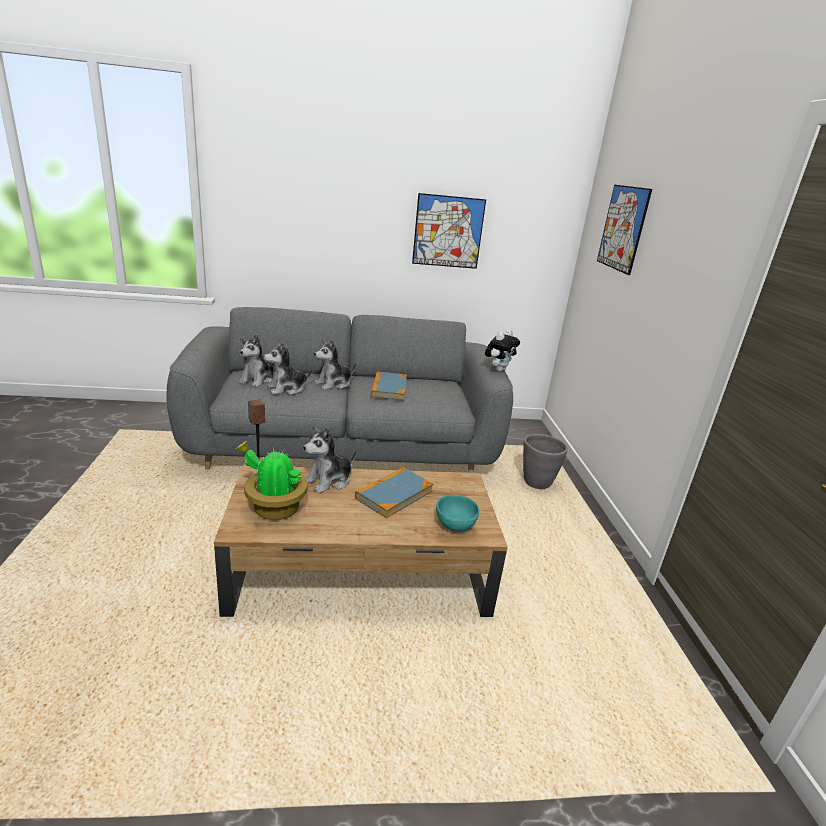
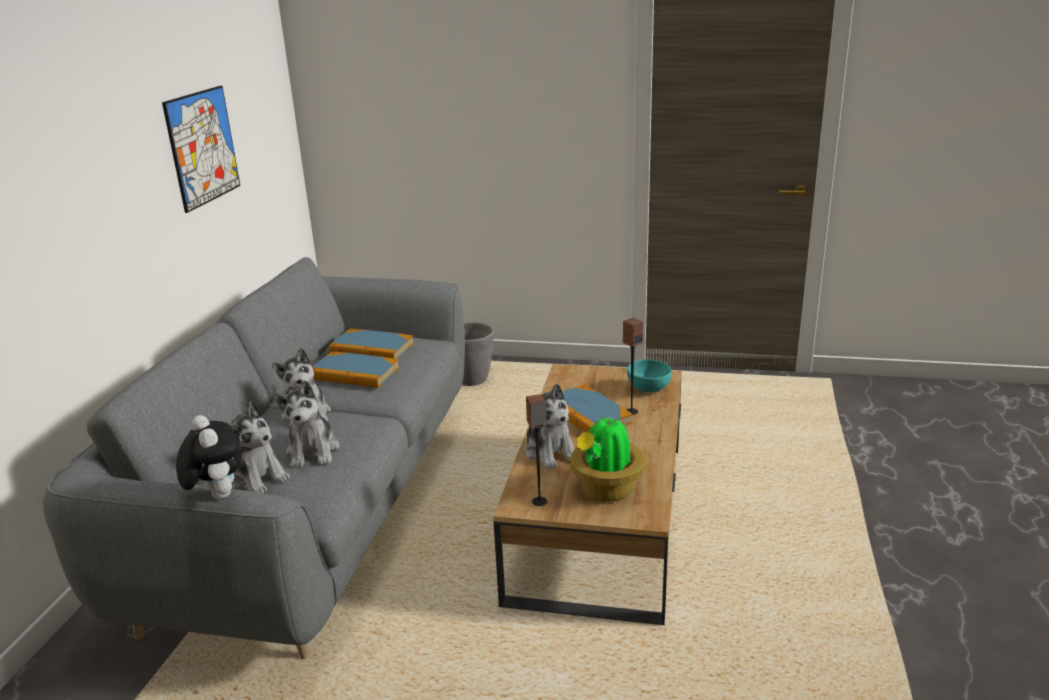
camera: 70 degrees left, 0 degrees up
(407, 517) = (631, 411): none -> speaker
(428, 389) = (372, 349): none -> book
(498, 369) = (409, 280): plush toy -> plush toy (216, 495)
(622, 228) = (402, 75): picture -> none

